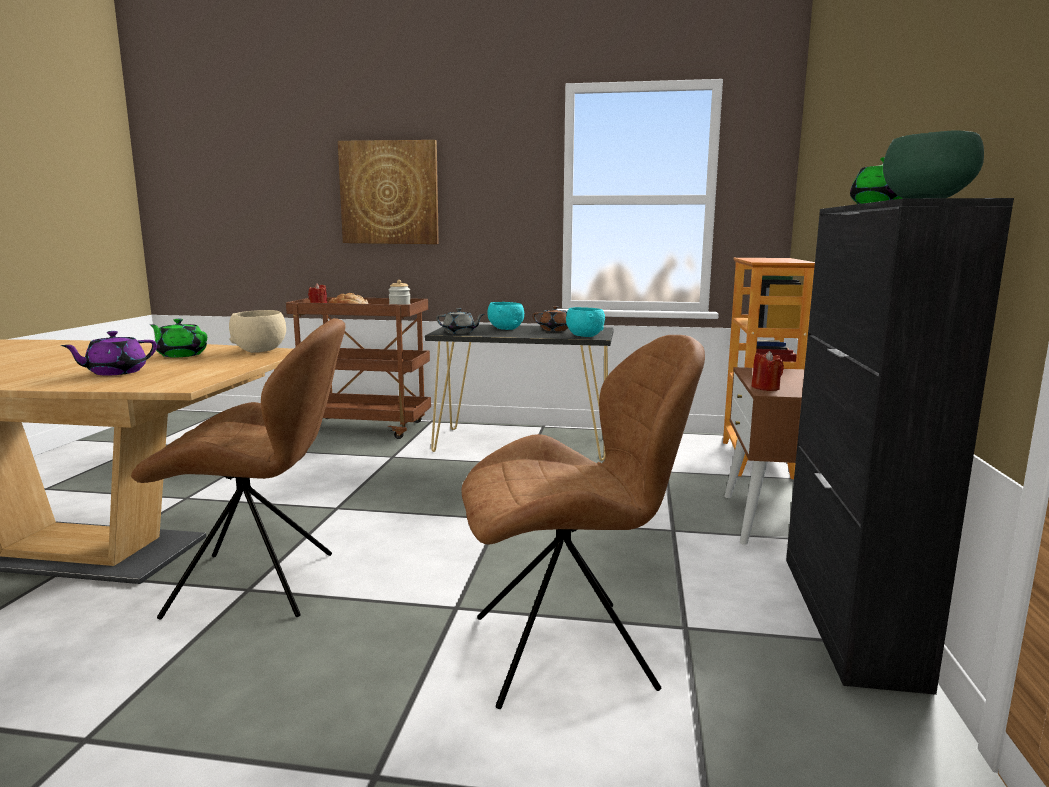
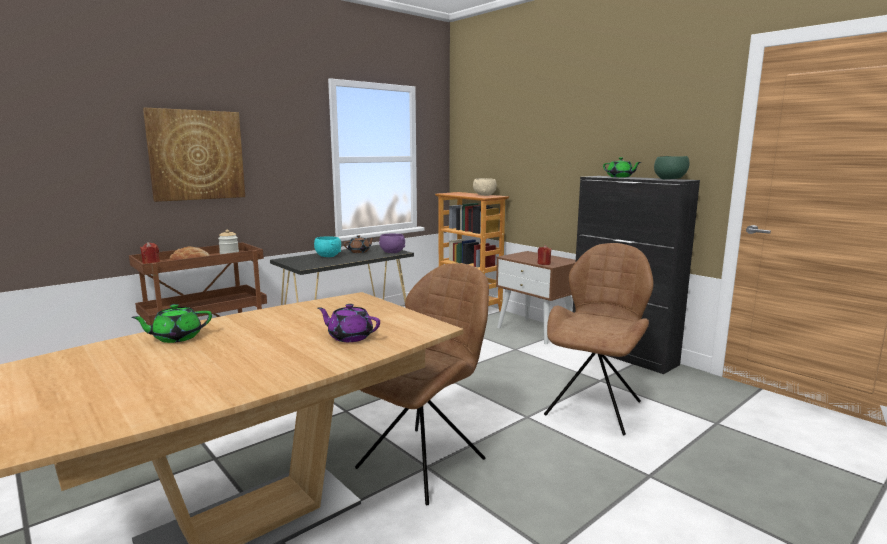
camera: 50 degrees left, 0 degrees up
(115, 372) = (349, 337): purple teapot -> purple teapot turned 120 degrees clockwise
(181, 355) = (309, 317): green teapot -> green teapot (176, 338)
(260, 351) = (341, 300): beige bowl -> beige bowl (485, 195)
(459, 333) = (314, 264): grey teapot -> none
(584, 336) = (392, 252): turquoise bowl -> purple bowl

